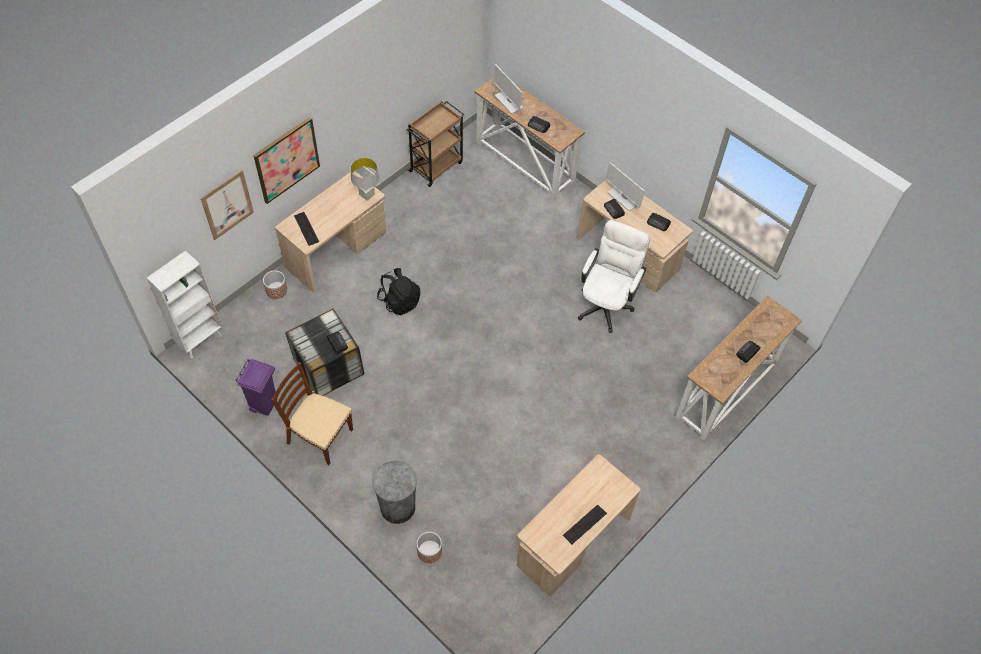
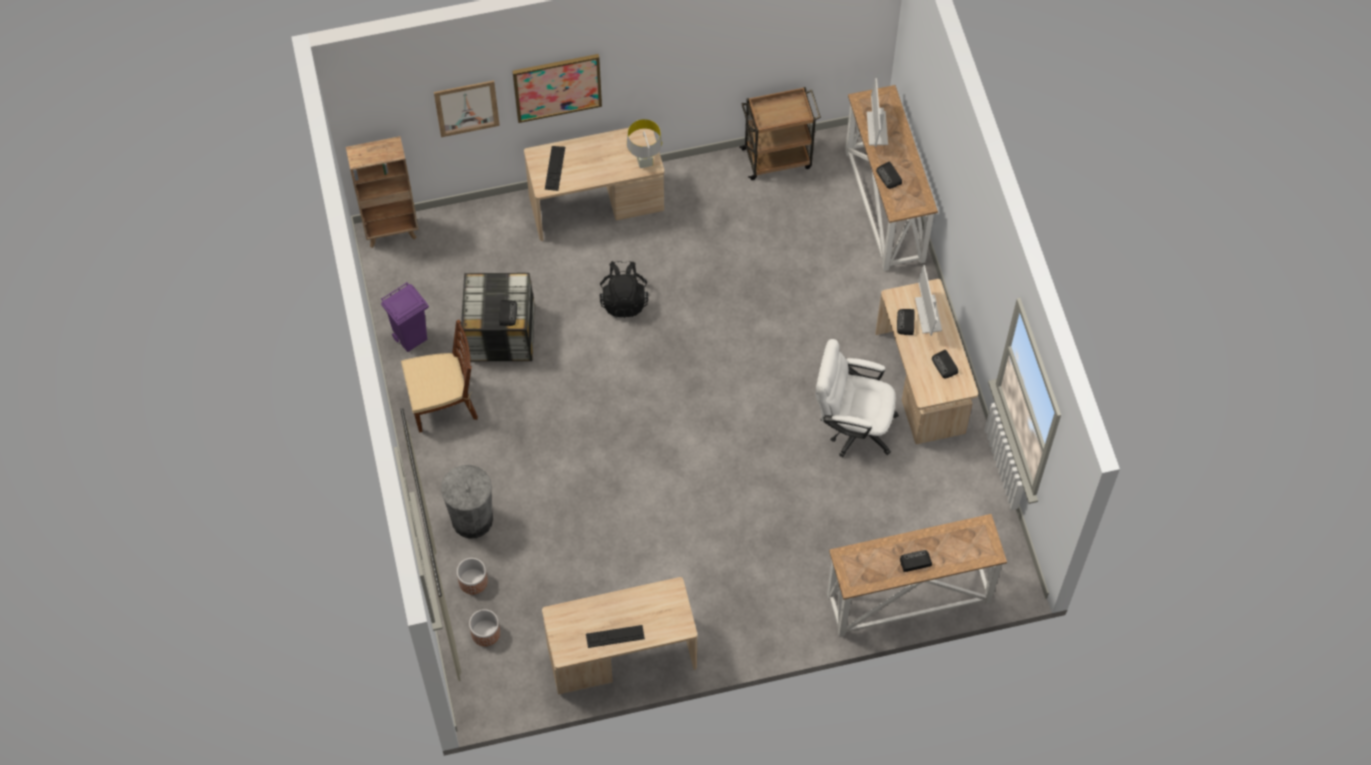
camera: 35 degrees right, 5 degrees up
(200, 339) = (392, 231): white bookcase -> brown bookcase
(276, 290) = (503, 217): planter -> planter (486, 632)
(319, 436) = (443, 402): brown chair -> brown chair turned 105 degrees clockwise
(607, 302) = (852, 425): white office chair -> white office chair turned 135 degrees counterclockwise

